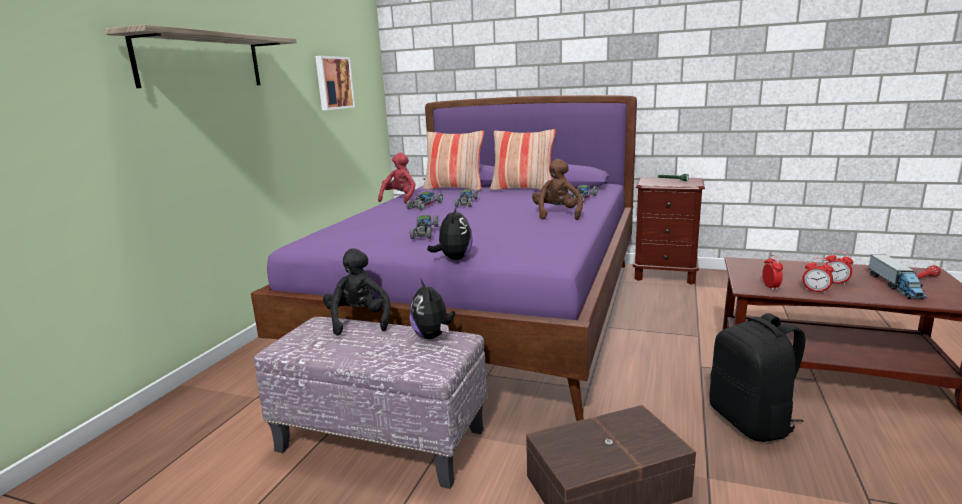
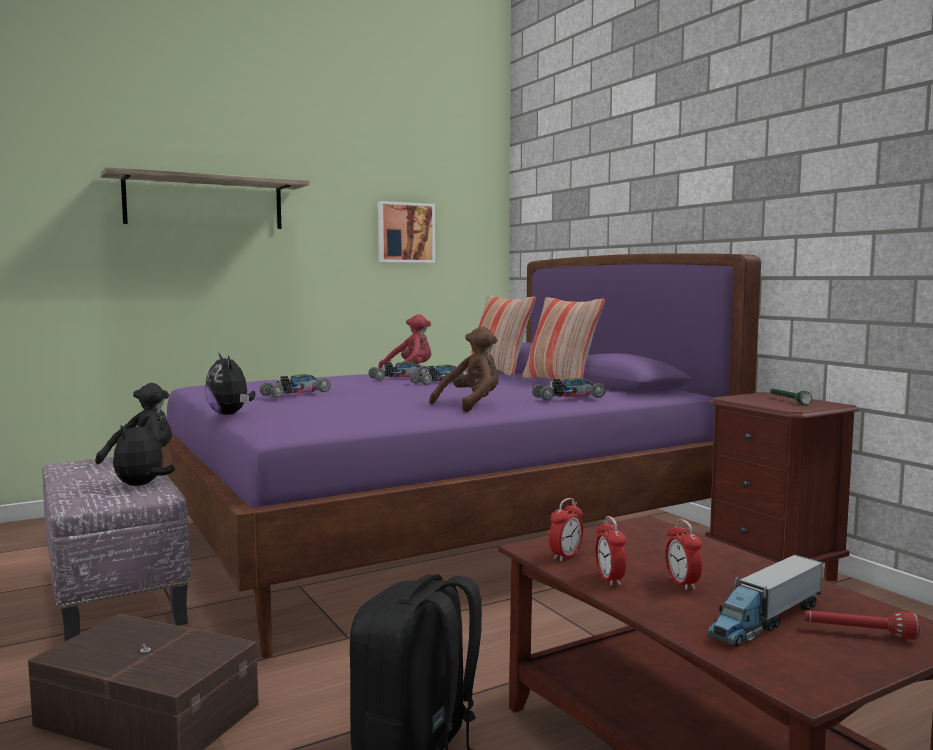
camera: 40 degrees right, 10 degrees down
(454, 258) = (230, 414): plush toy -> plush toy turned 105 degrees clockwise

